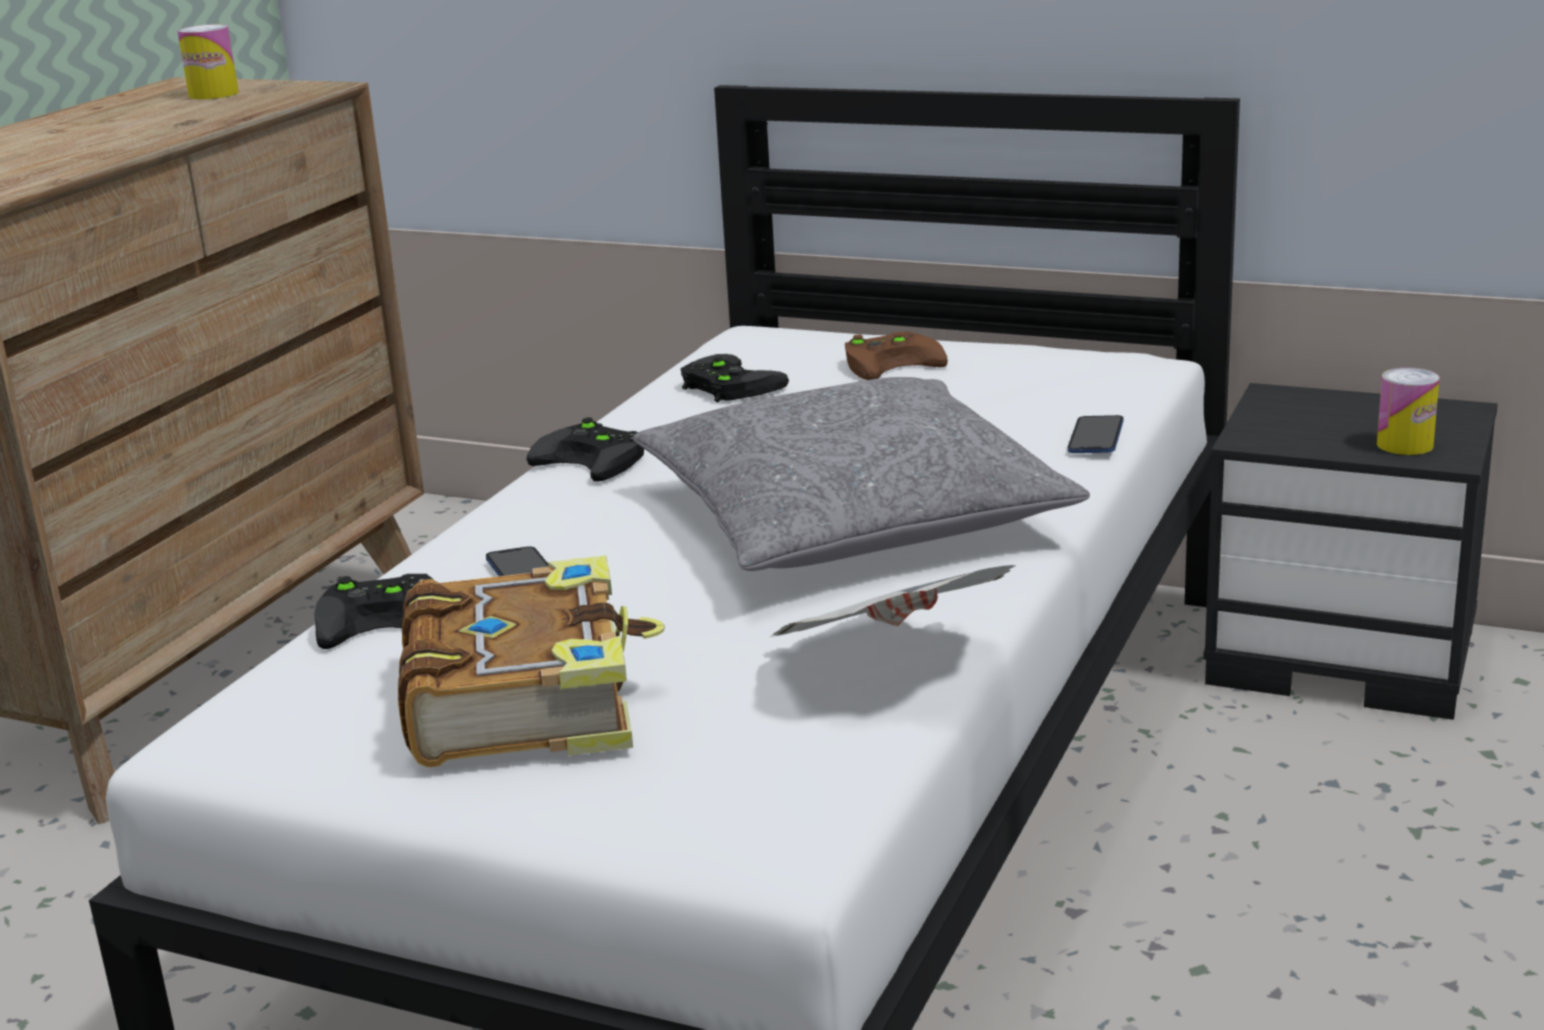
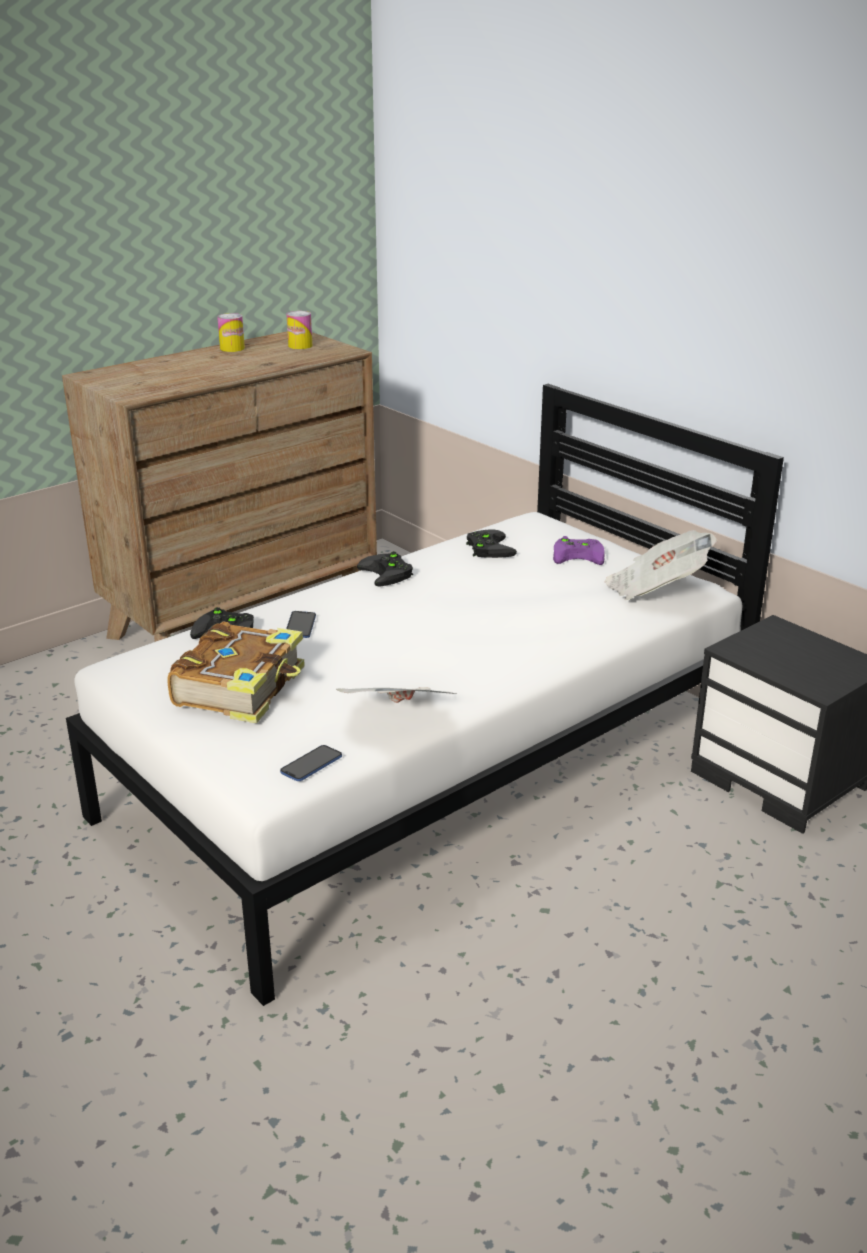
camera: 25 degrees right, 5 degrees up
(853, 517) = (464, 638): grey pillow -> none
(893, 362) = (579, 555): brown game controller -> purple game controller
(1079, 375) = (656, 589): none -> newspaper
(1095, 437) = (623, 628): phone -> phone (311, 765)
(1405, 445) = (808, 676): can -> can (232, 348)

